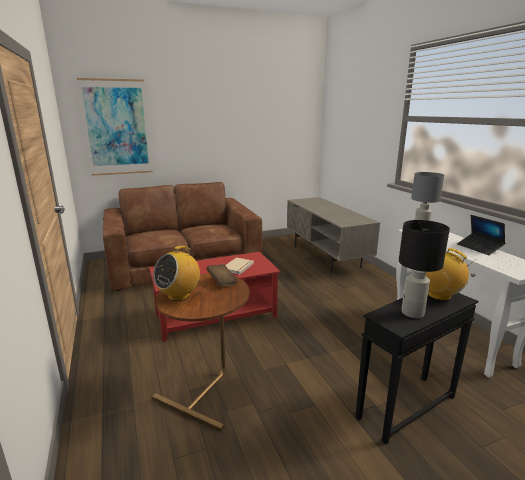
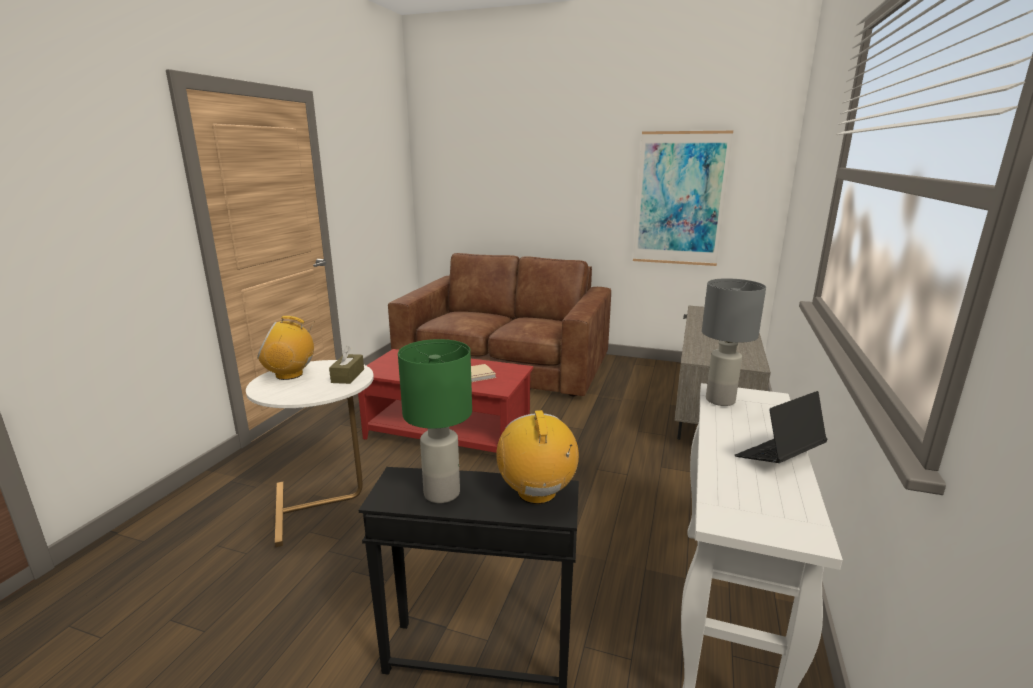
camera: 40 degrees right, 0 degrees up
(117, 128) = (467, 176): picture -> picture (680, 199)
(208, 390) = (326, 504): brown side table -> white side table
(222, 282) = (348, 376): brown book -> brown tissue box
(412, 313) = (440, 493): black table lamp -> green table lamp
(479, 248) = (778, 456): laptop -> laptop turned 45 degrees clockwise

